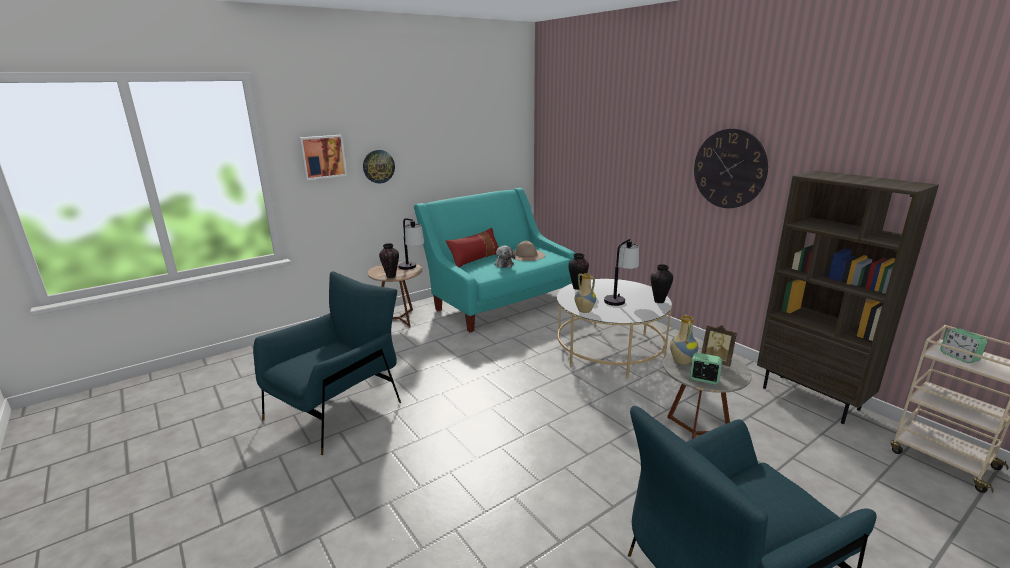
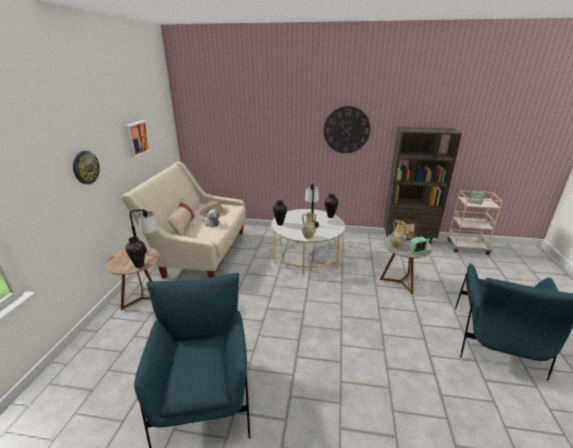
camera: 45 degrees left, 5 degrees up
(322, 156) = (36, 169): picture -> picture (137, 138)
(475, 259) = (184, 226): red pillow -> beige pillow
(499, 302) = (200, 252): turquoise sofa -> beige sofa

